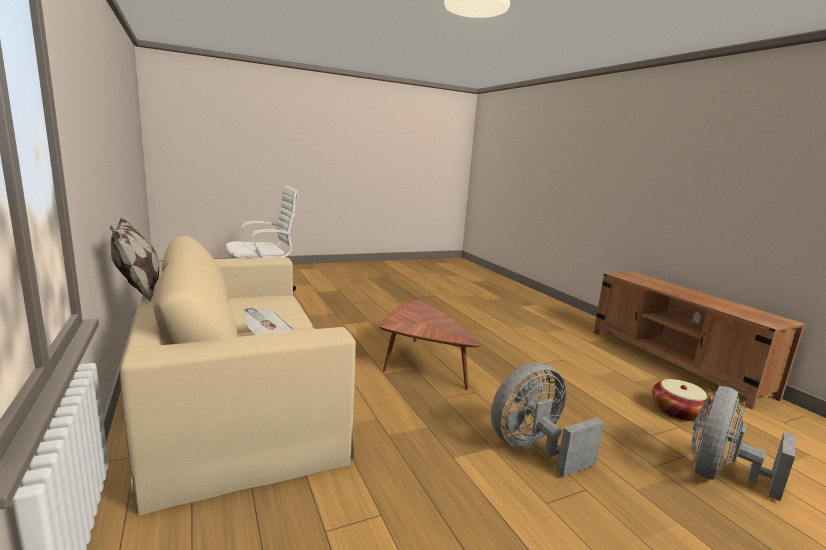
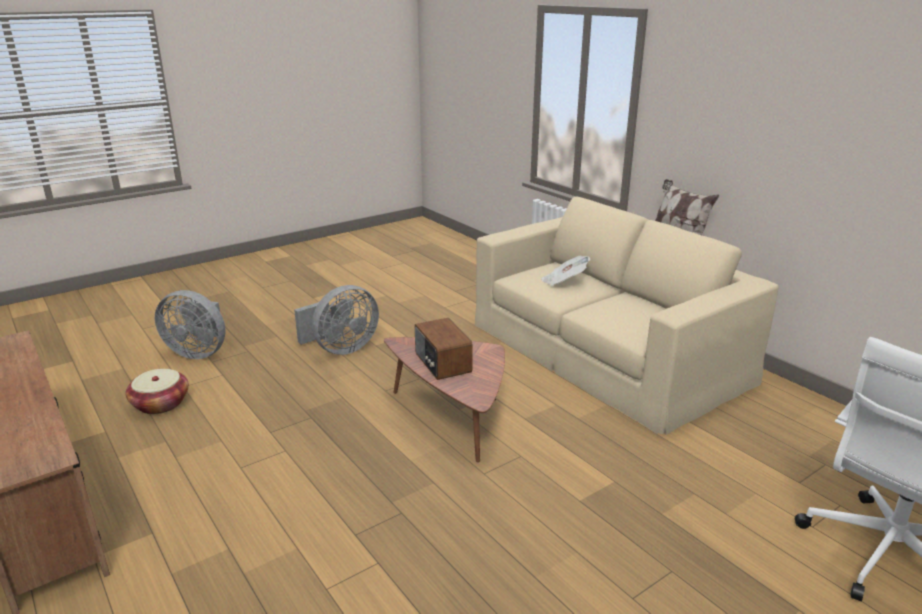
camera: 170 degrees right, 10 degrees up
(433, 321) = (442, 363): none -> radio
(720, 475) = (199, 352): grey fan -> grey fan turned 75 degrees clockwise

